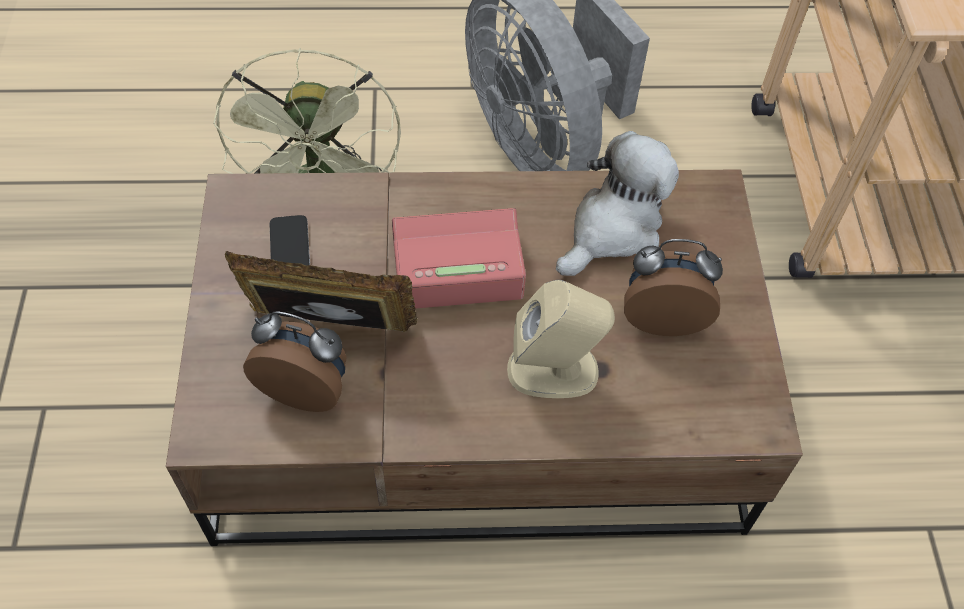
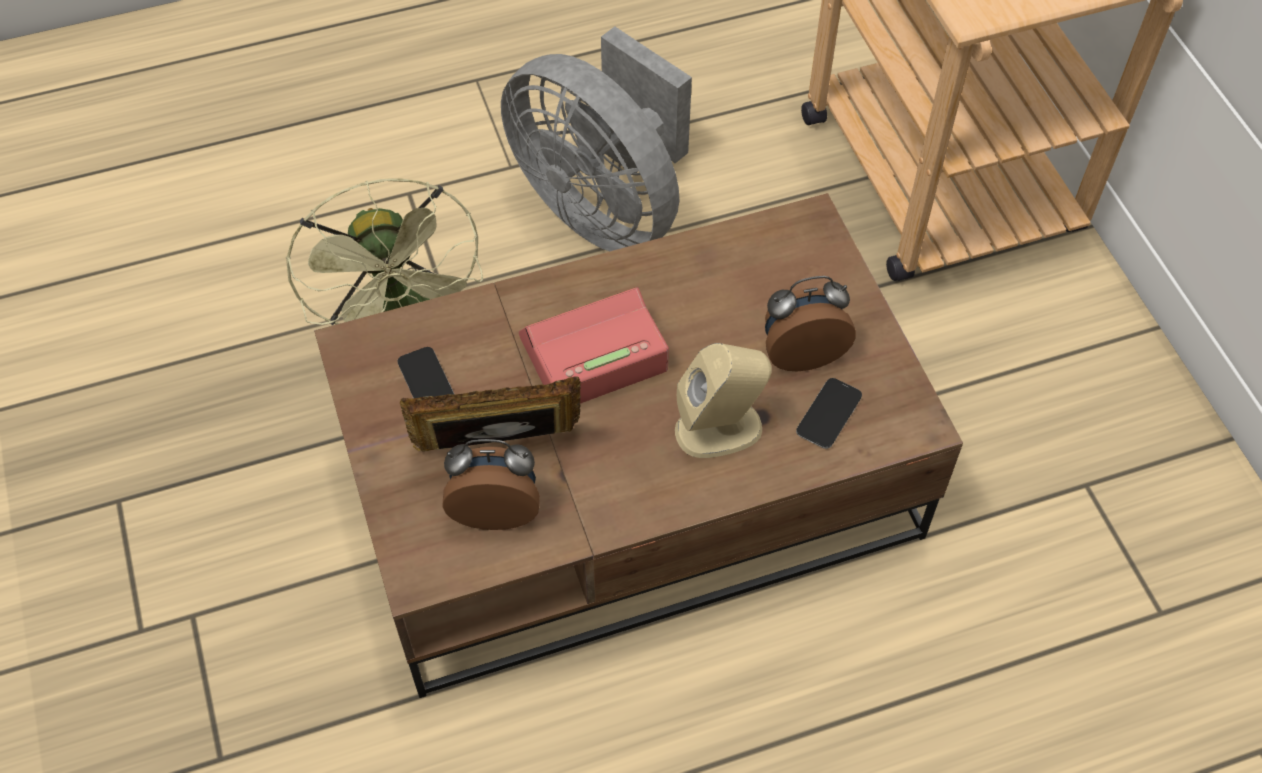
camera: 15 degrees left, 0 degrees up
(613, 228) = (728, 281): plush toy -> none
(670, 386) = (829, 414): none -> phone

